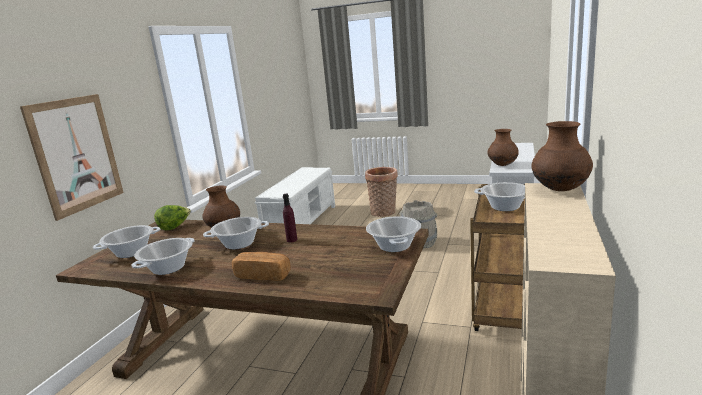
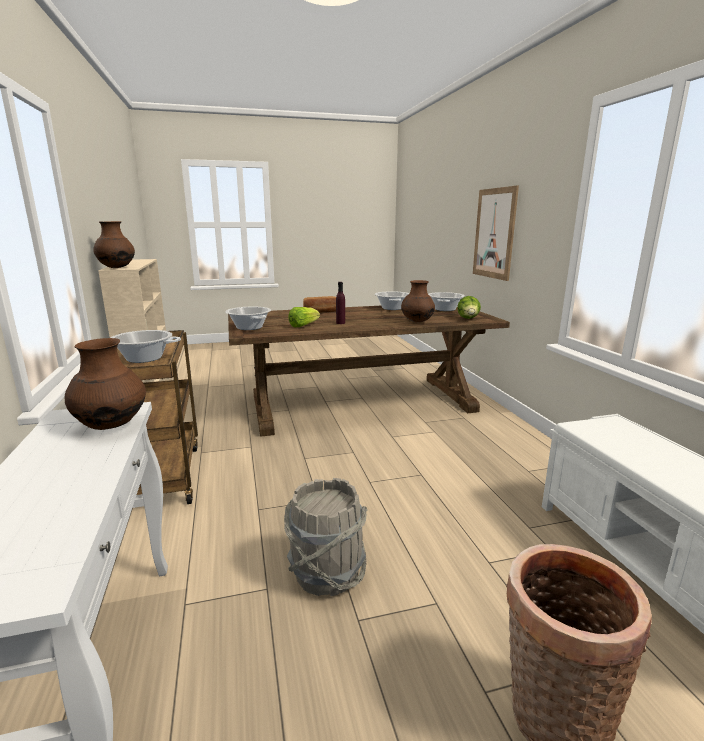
camera: 145 degrees right, 0 degrees up
(239, 244) = (378, 318): cooking pot -> none
(336, 240) = (303, 326): none -> lettuce

